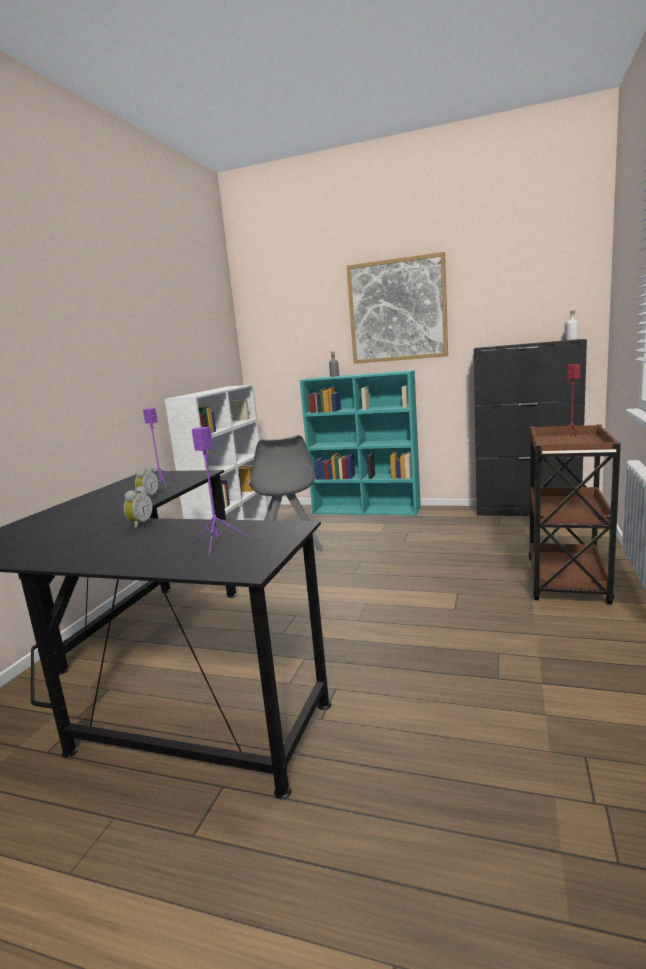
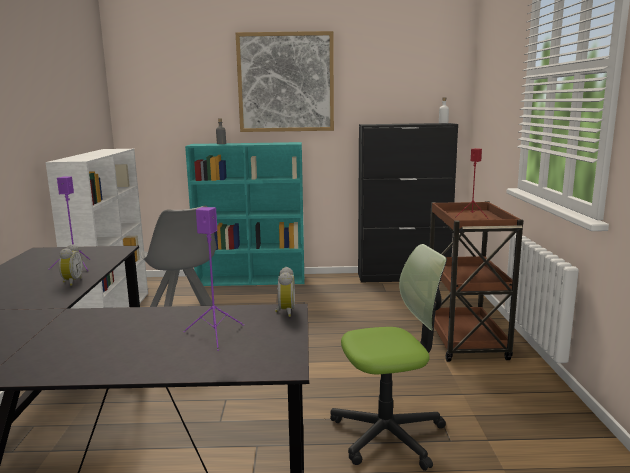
camera: 20 degrees left, 0 degrees up
(139, 524) = (92, 316): alarm clock -> alarm clock (284, 311)
(434, 664) = (388, 434): none -> office chair

